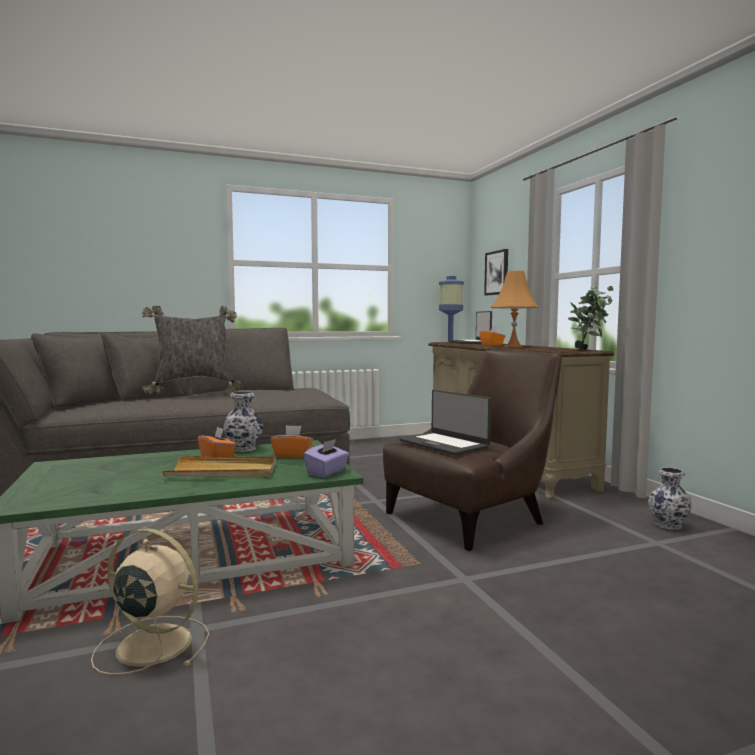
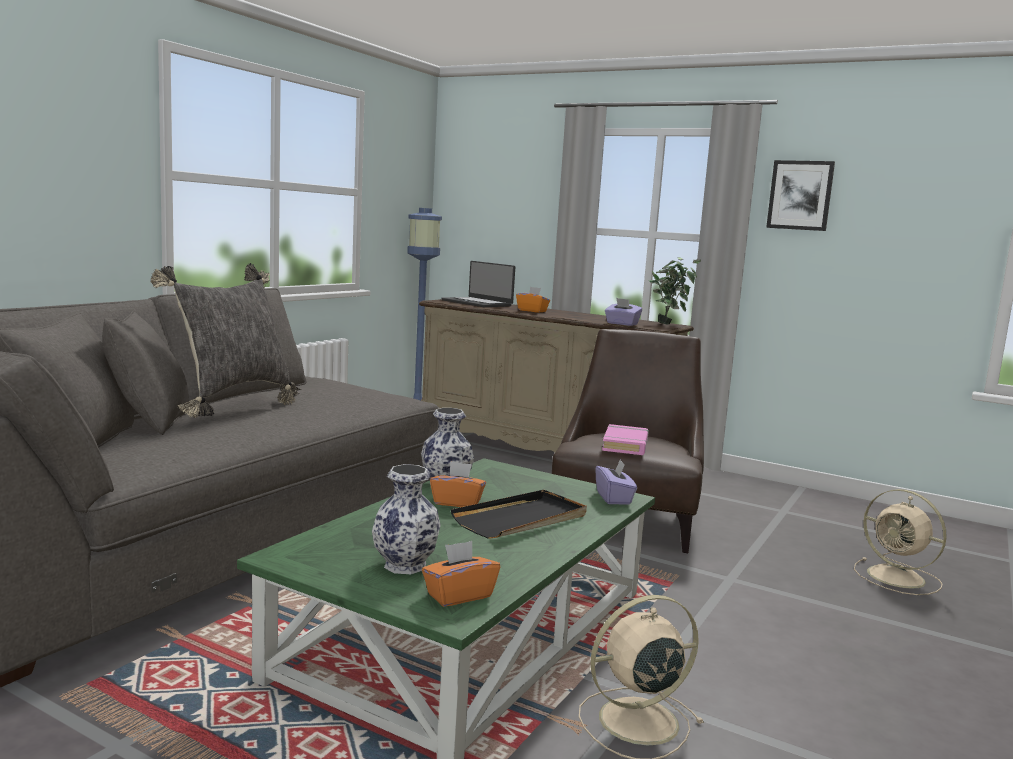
camera: 40 degrees left, 5 degrees up
(223, 472) = (521, 519): beige tray -> black tray
(292, 455) = (522, 483): orange tissue box -> orange tissue box (459, 595)
(444, 444) = (625, 445): laptop -> pink book
(497, 273) = (488, 210): picture -> picture (800, 195)
(513, 346) = (573, 316): orange table lamp -> none
(532, 349) = (622, 324): none -> purple tissue box
(667, 525) = (764, 493): vase -> vase (403, 565)
(676, 634) = (898, 578): none -> beige fan

